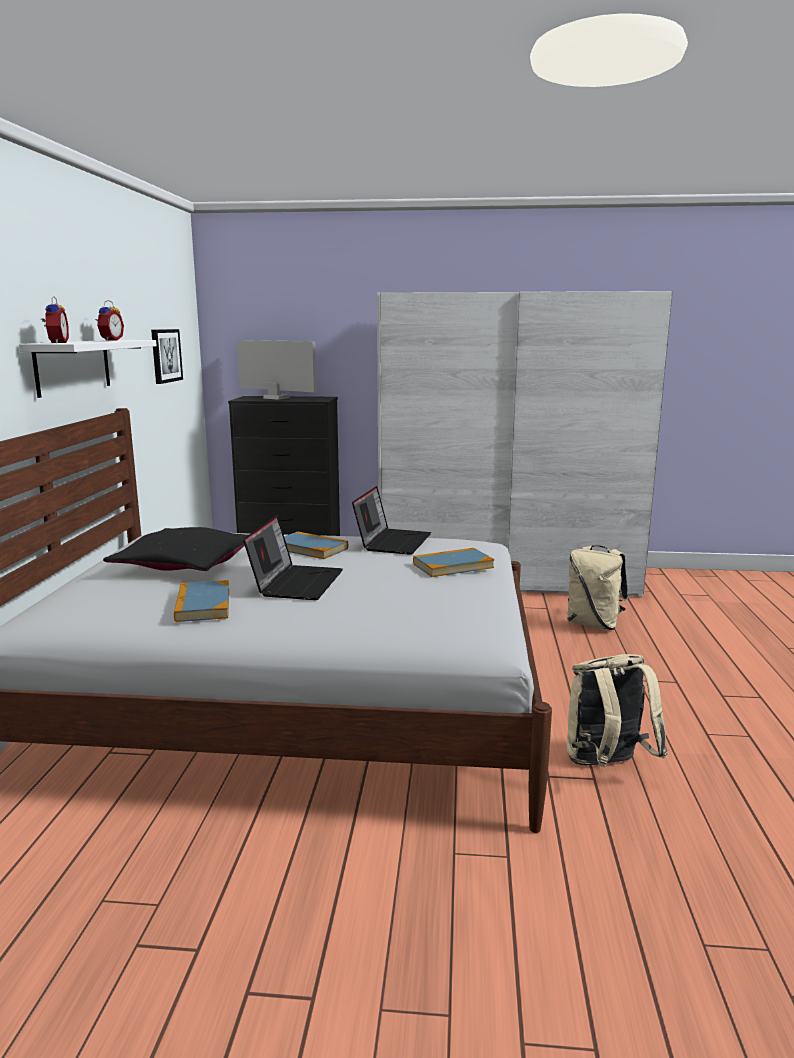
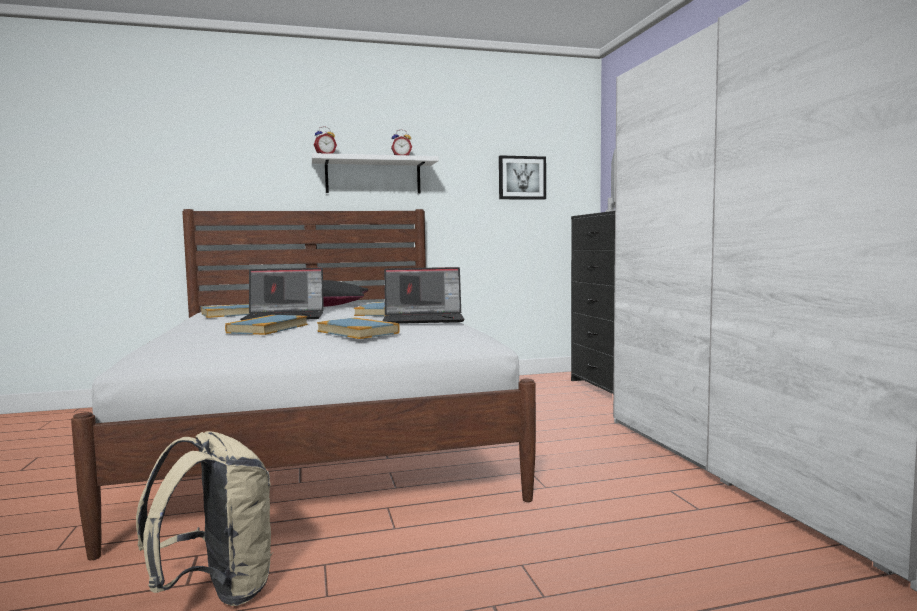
camera: 70 degrees right, 10 degrees down
(395, 591) = (268, 328): none -> book
(594, 624) = (686, 550): beige backpack -> none

